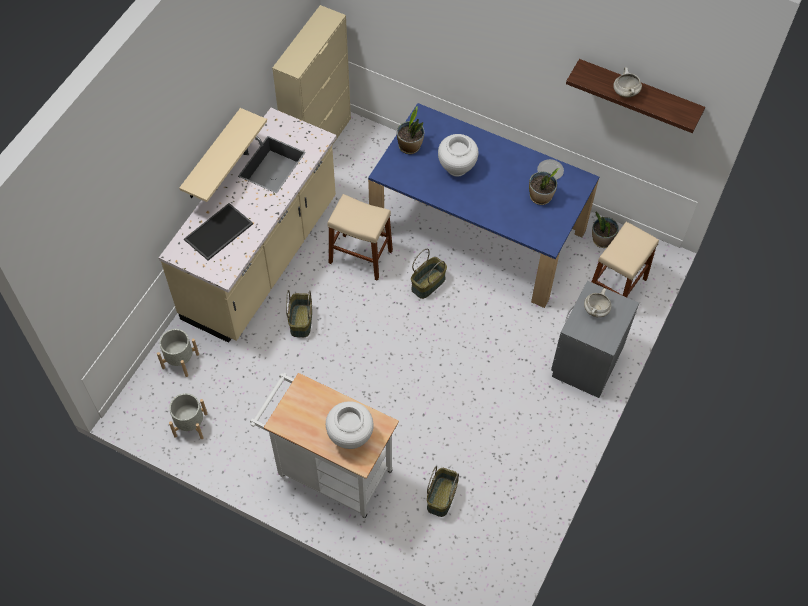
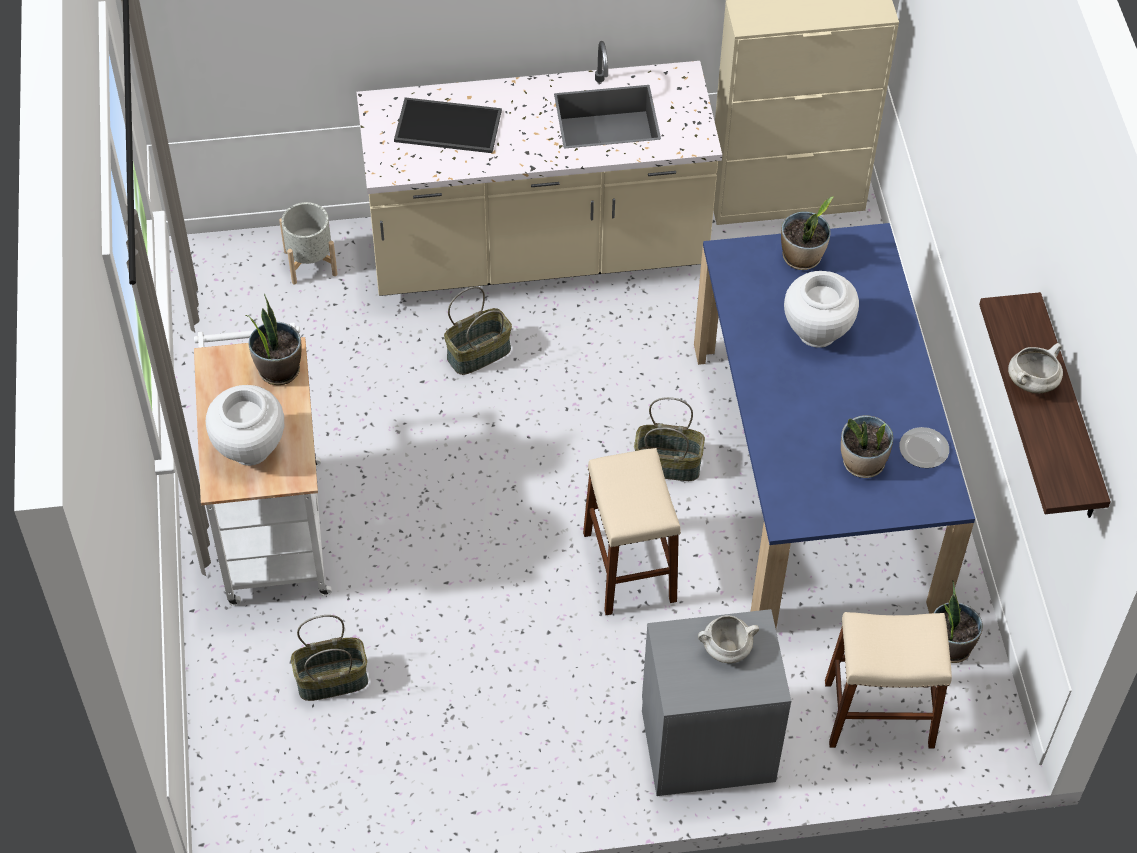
camera: 55 degrees right, 5 degrees down
(190, 425) = (225, 331): grey planter -> none
(212, 156) = (538, 37): beige shelf -> none
(309, 396) = (278, 369): none -> potted plant
(360, 257) = (641, 359): beige stool -> beige stool (629, 567)

